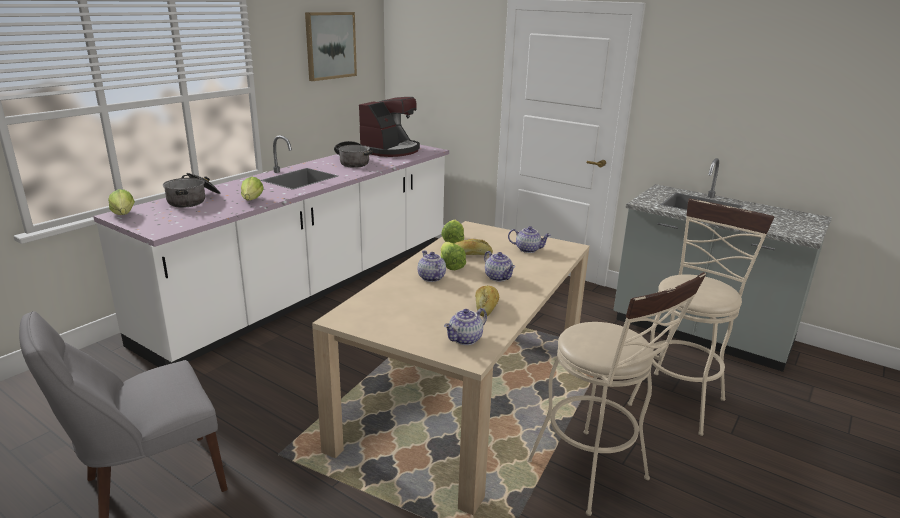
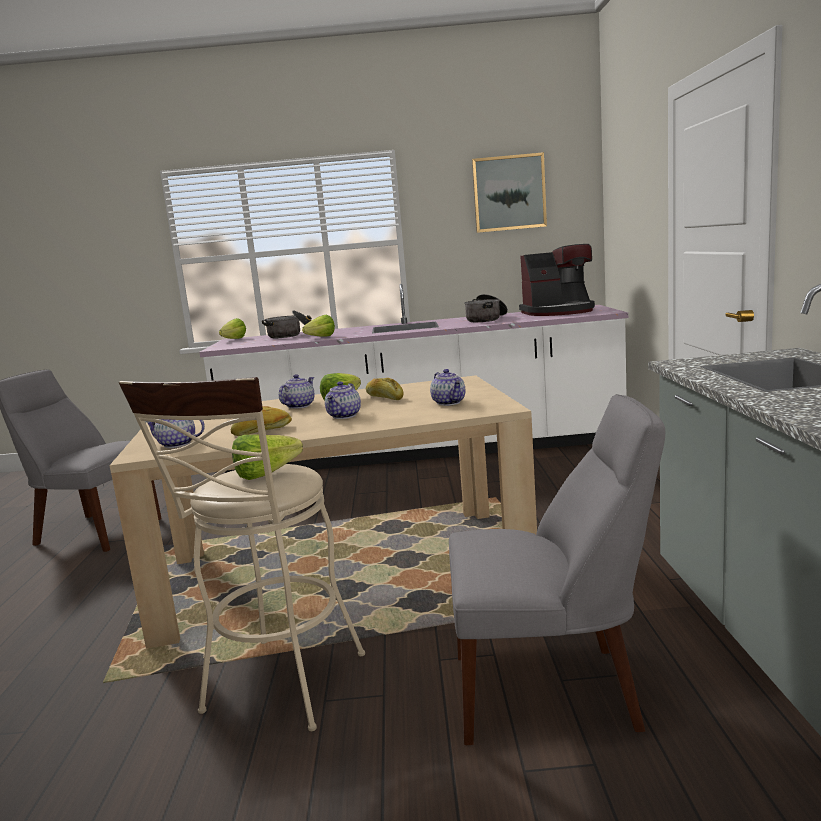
camera: 55 degrees right, 10 degrees down
(454, 240) = (411, 386): lettuce -> lettuce (272, 473)
(679, 397) = (553, 691): beige stool -> grey chair

